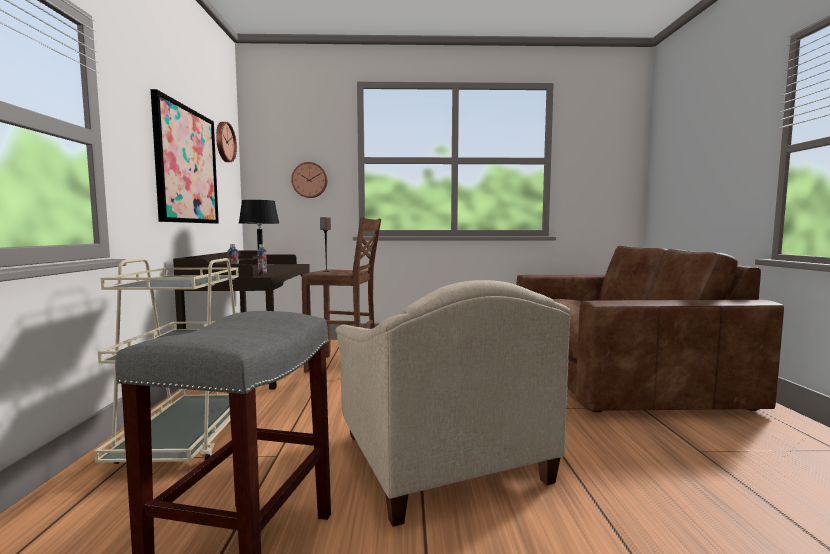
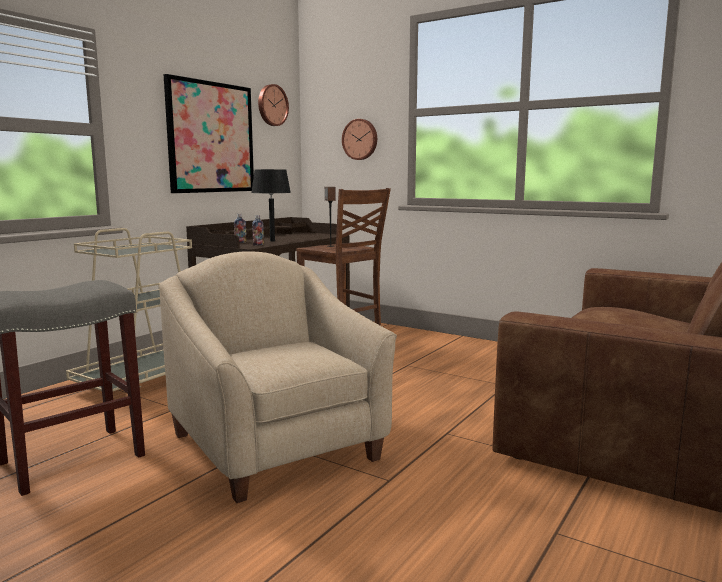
camera: 35 degrees right, 5 degrees up
(438, 459) = (277, 447): beige armchair -> beige armchair turned 135 degrees clockwise

